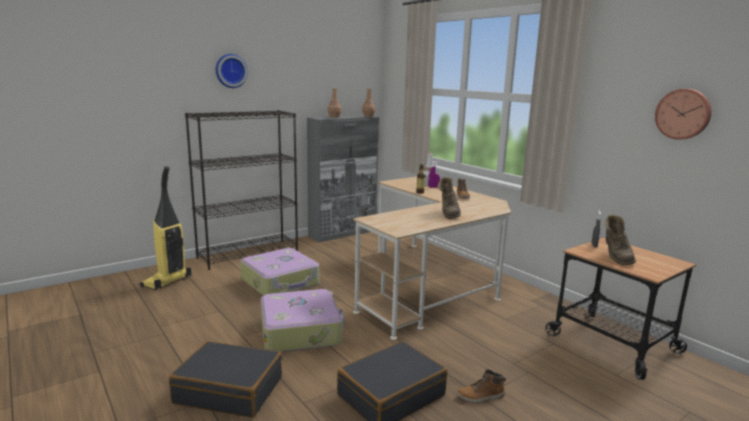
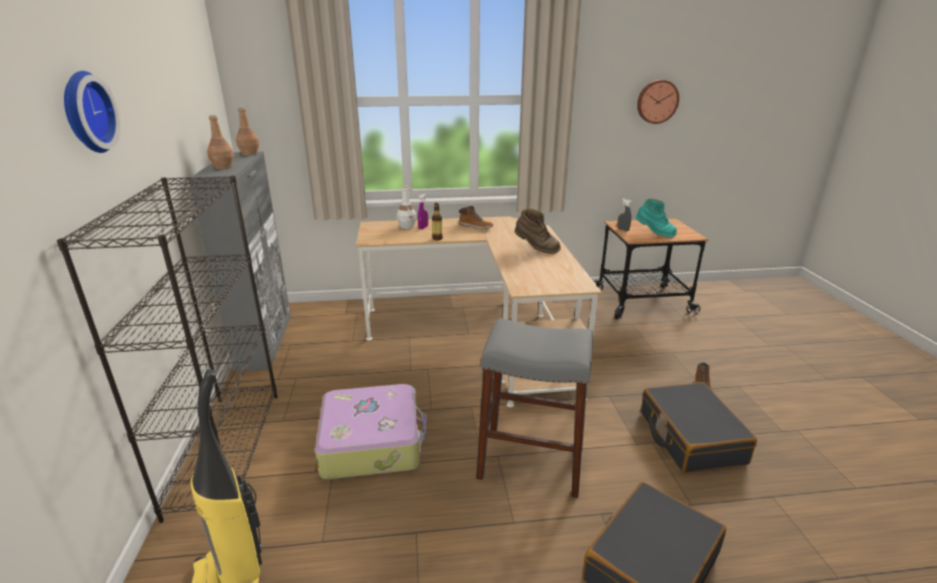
camera: 60 degrees left, 10 degrees up
(301, 331) = (531, 462): suitcase -> grey stool
(616, 257) = (654, 233): brown boot -> turquoise boot

